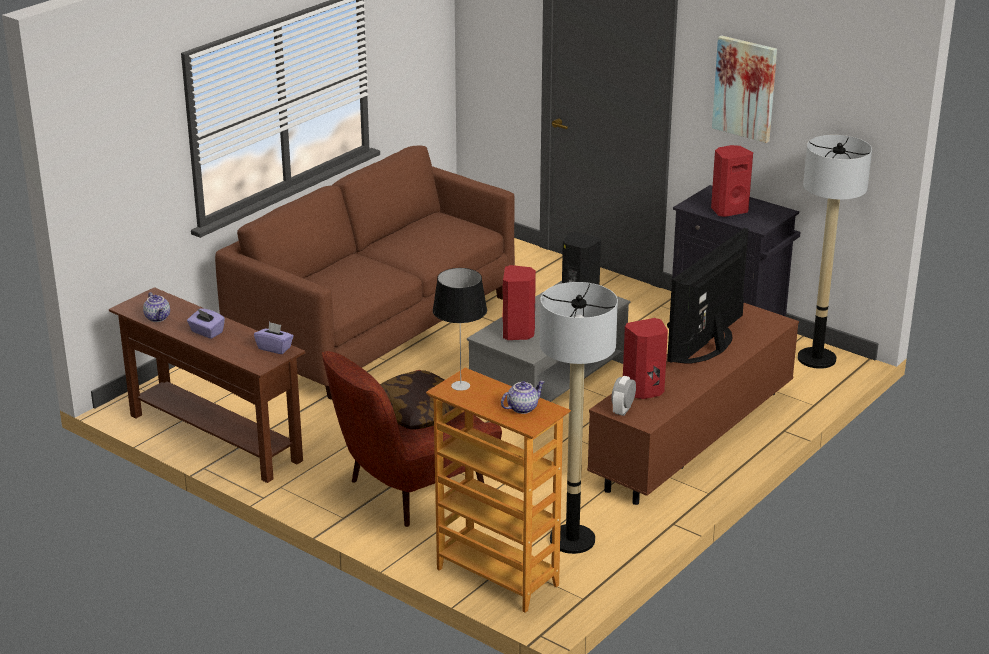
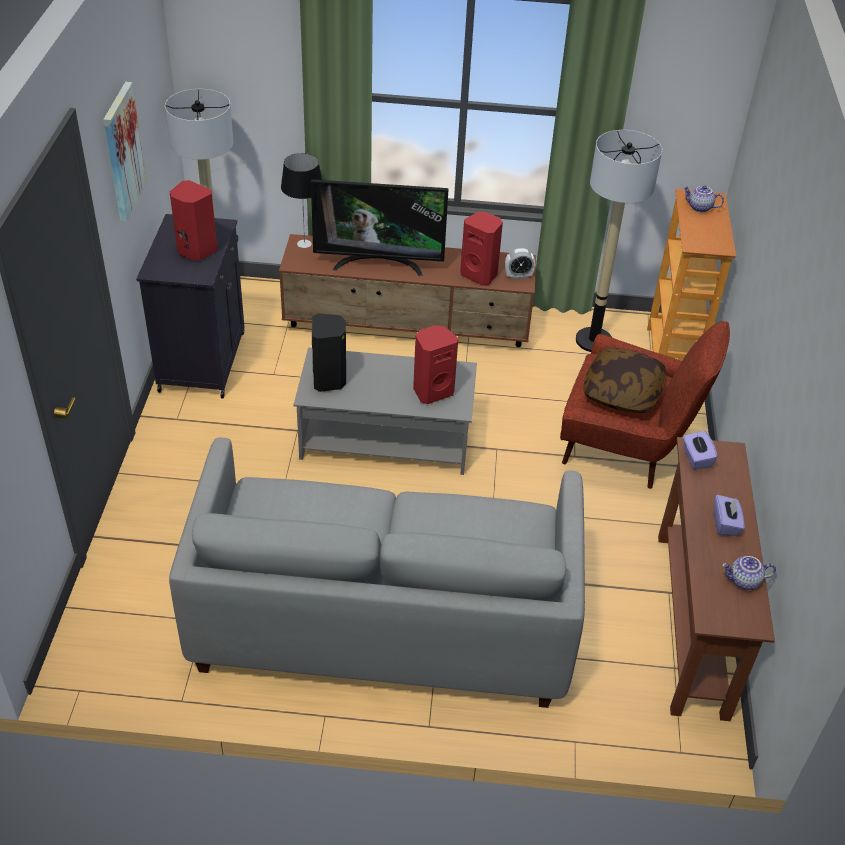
camera: 125 degrees left, 15 degrees up
(158, 318) = (744, 581): teapot -> teapot turned 120 degrees counterclockwise
(374, 326) = (382, 619): brown sofa -> grey sofa
(461, 386) = (708, 243): table lamp -> table lamp (304, 243)

